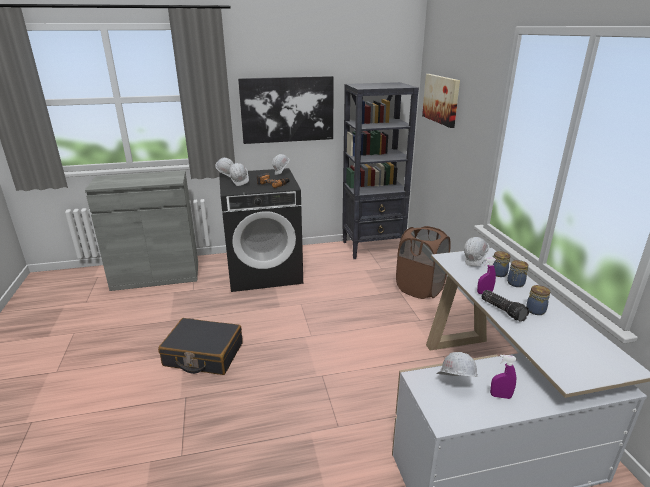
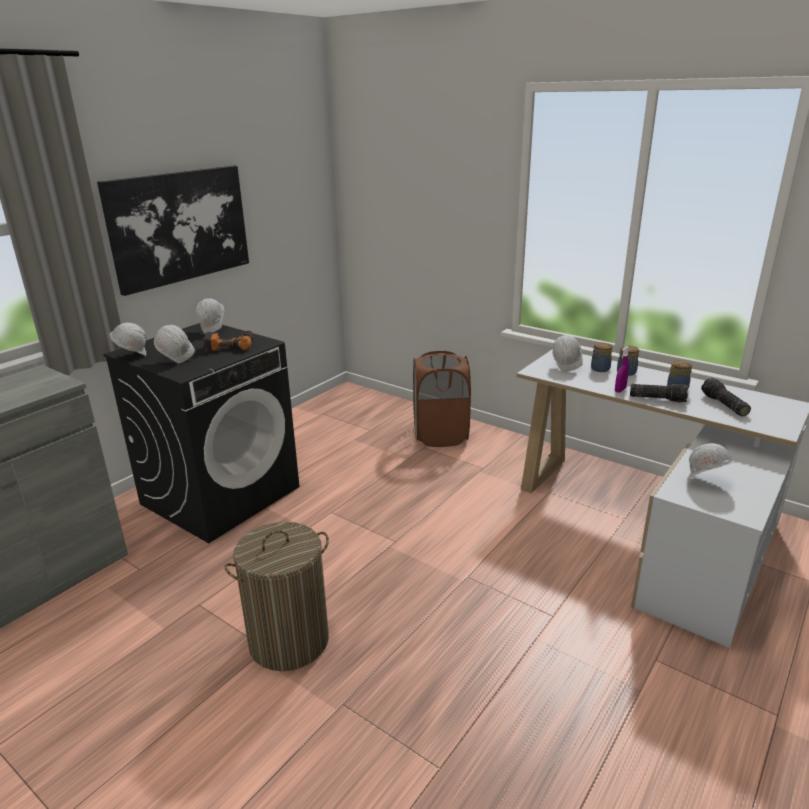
camera: 40 degrees left, 0 degrees up
(203, 355) = (289, 640): black suitcase -> laundry basket
(373, 248) = (328, 410): black bookcase -> none
(441, 99) = (391, 184): picture -> none
(500, 396) = (743, 474): purple spray bottle -> none
(553, 338) = (723, 405): none -> flashlight

